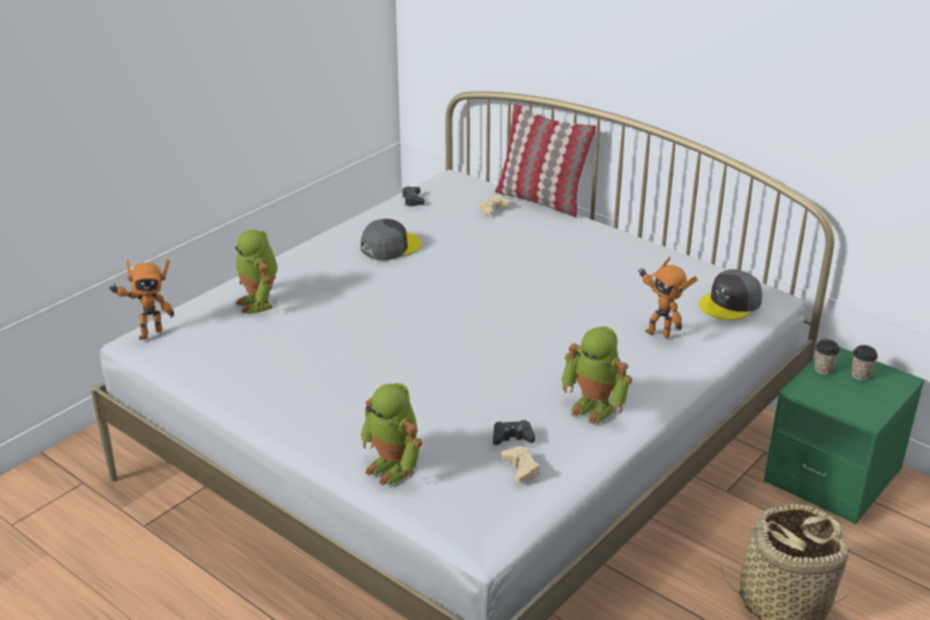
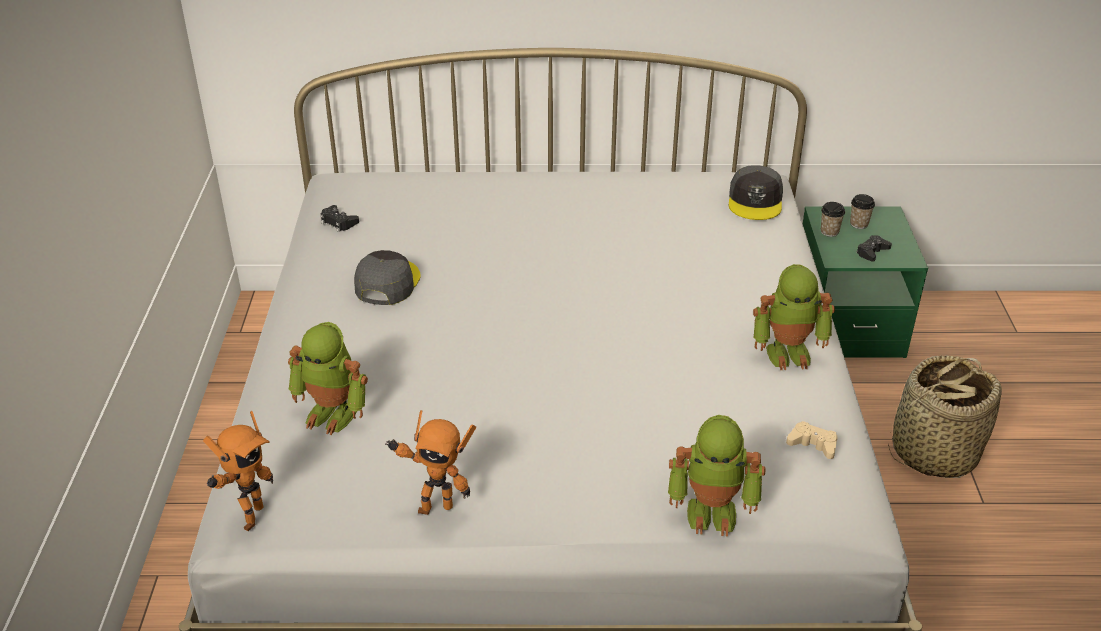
camera: 40 degrees left, 5 degrees up
(493, 209) = (435, 198): beige game controller -> none
(512, 437) = (767, 419): black game controller -> black game controller (872, 252)
(541, 200) = (463, 170): pillow -> none
(659, 333) = (740, 255): toy robot -> toy robot (434, 506)

